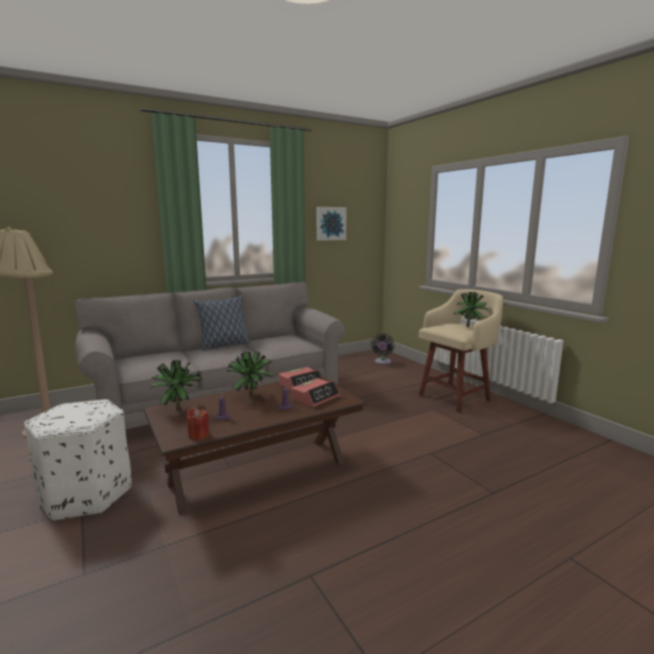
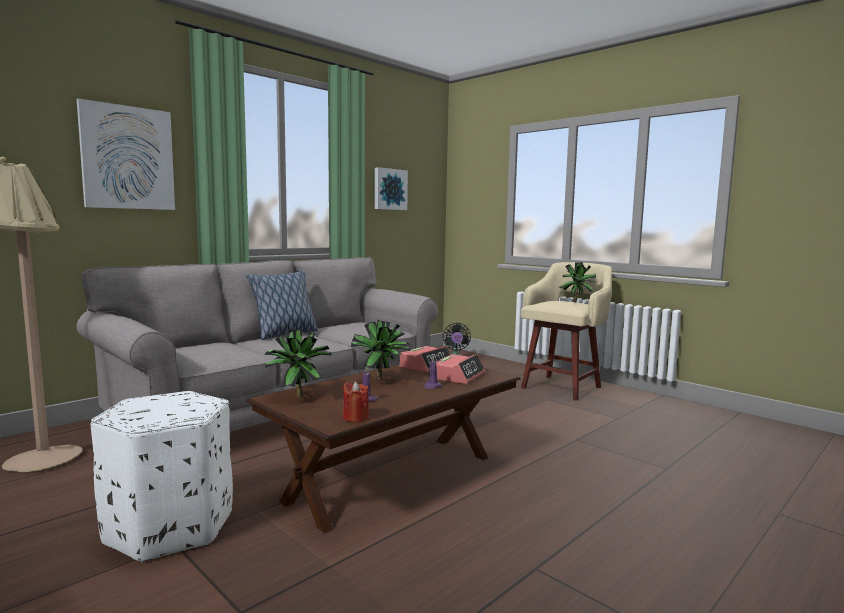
camera: 15 degrees left, 5 degrees down
(112, 215) = (127, 158): none -> picture

